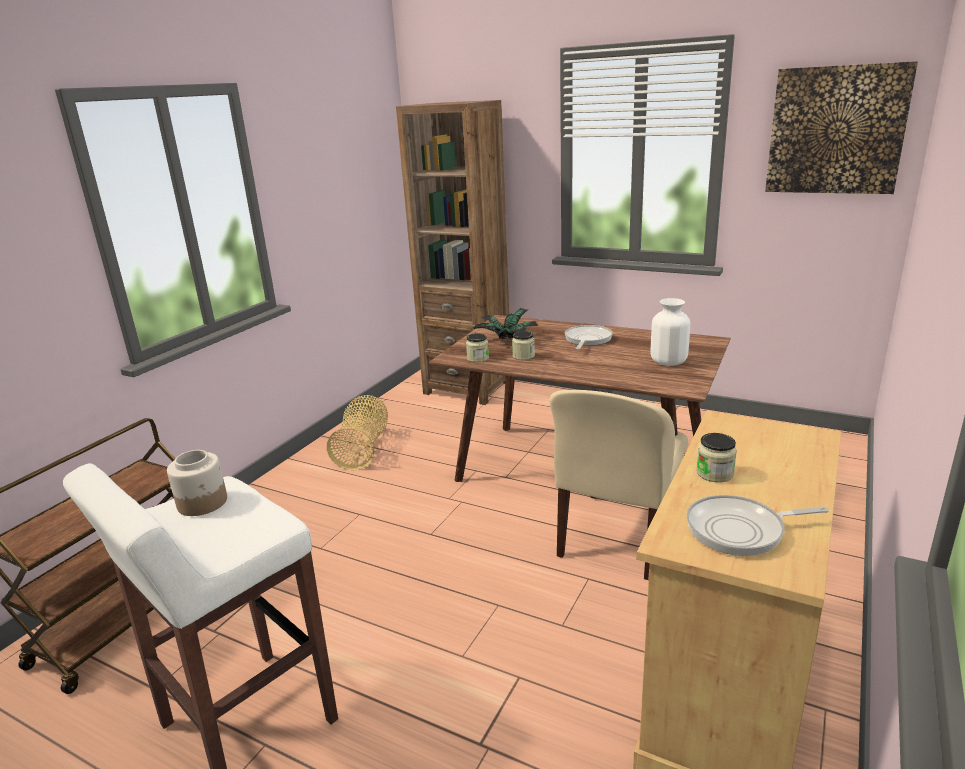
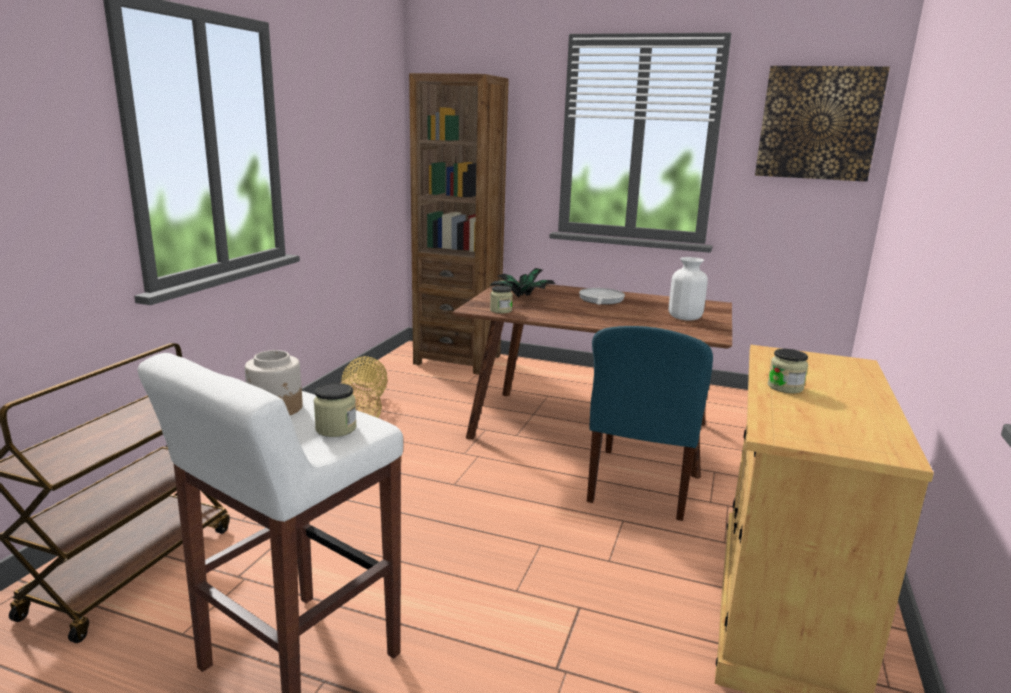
camera: 10 degrees left, 5 degrees down
(523, 356) = (545, 310): jar -> jar (336, 428)
(618, 536) = (640, 485): beige chair -> blue chair
(740, 530) = (832, 426): frying pan -> none

